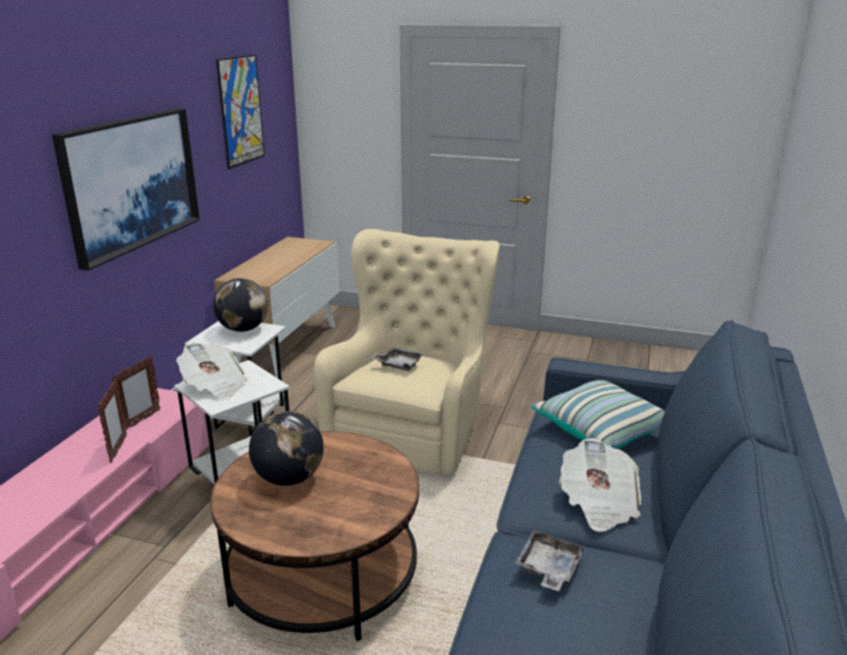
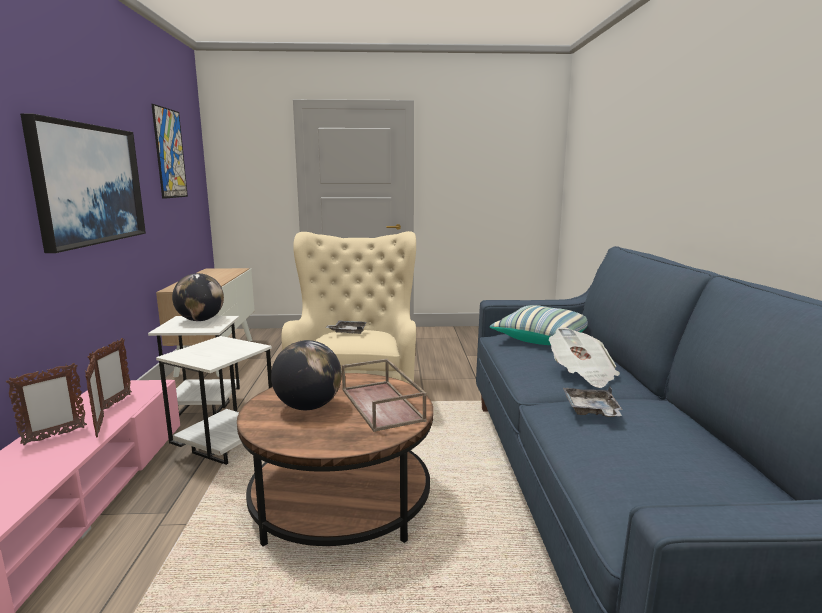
camera: 20 degrees left, 10 degrees down
(79, 453) = (54, 436): none -> picture frame
(214, 386) = (199, 353): newspaper -> none
(363, 492) = (383, 405): none -> brown tray

